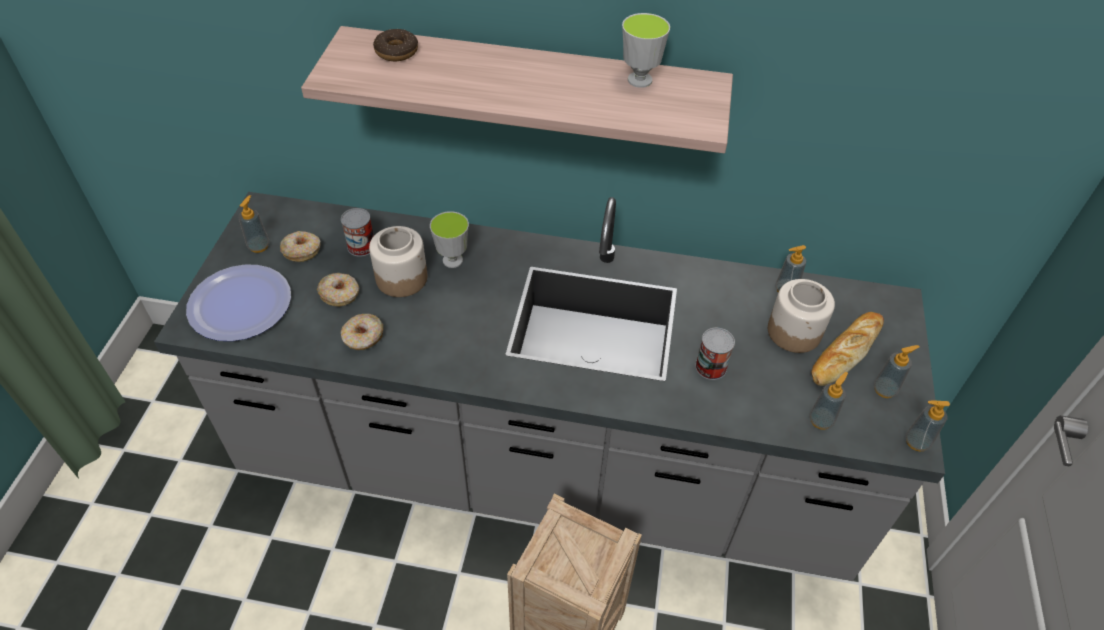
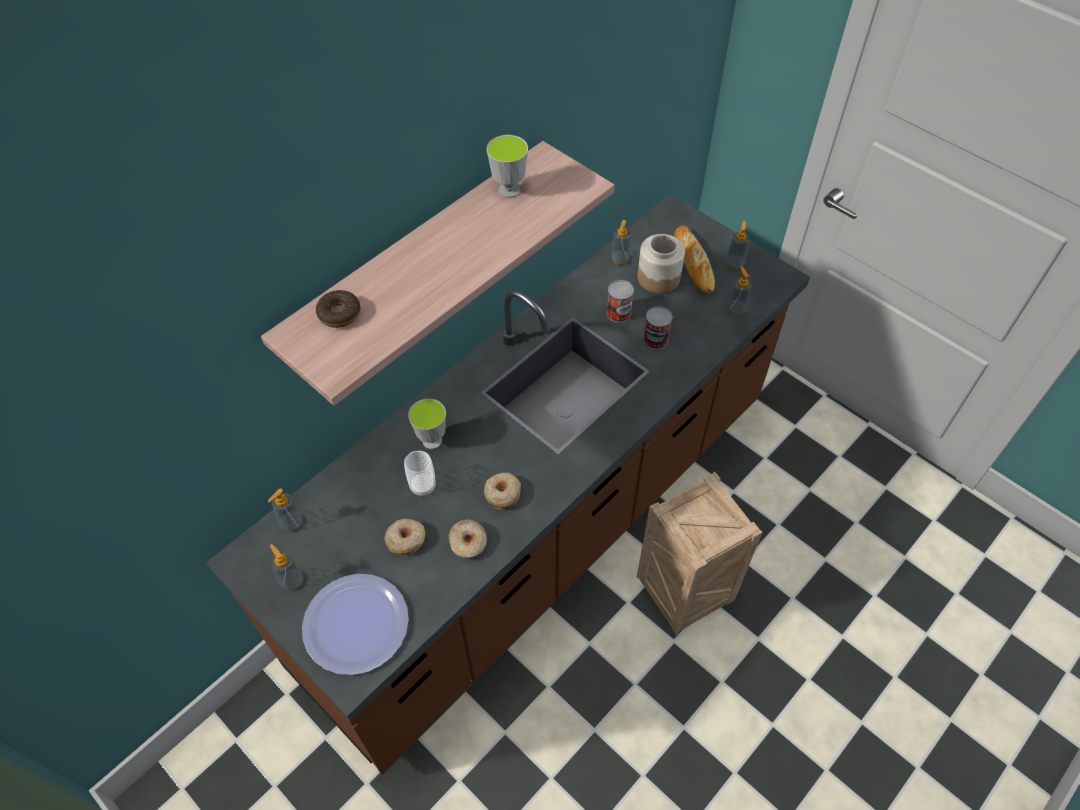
camera: 55 degrees left, 5 degrees up
(302, 251) = (328, 548): donut -> donut (502, 494)
(361, 246) = (361, 499): can -> can (618, 312)
(401, 278) = (423, 486): jar -> cup
(547, 468) = (541, 530): grey counter -> brown counter
(917, 442) = (781, 274): soap dispenser -> soap dispenser (292, 522)

